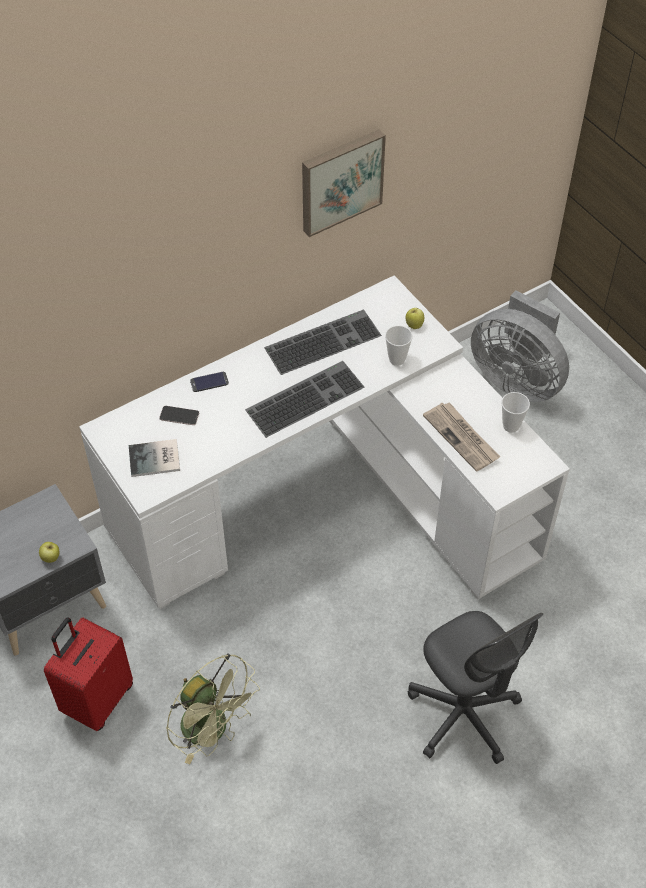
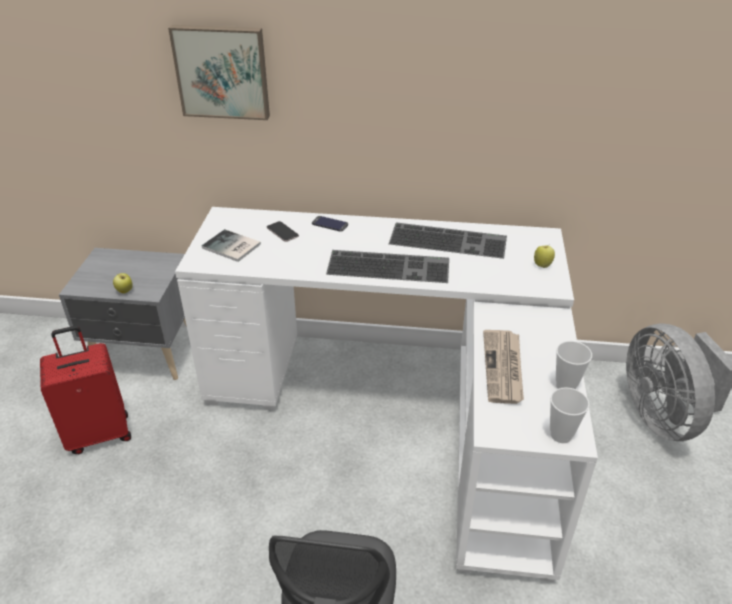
camera: 40 degrees right, 15 degrees down
(213, 730) = (139, 513): green fan -> none
(340, 180) = (516, 73): picture -> picture (222, 71)
(397, 359) = (499, 279): cup -> cup (561, 435)

